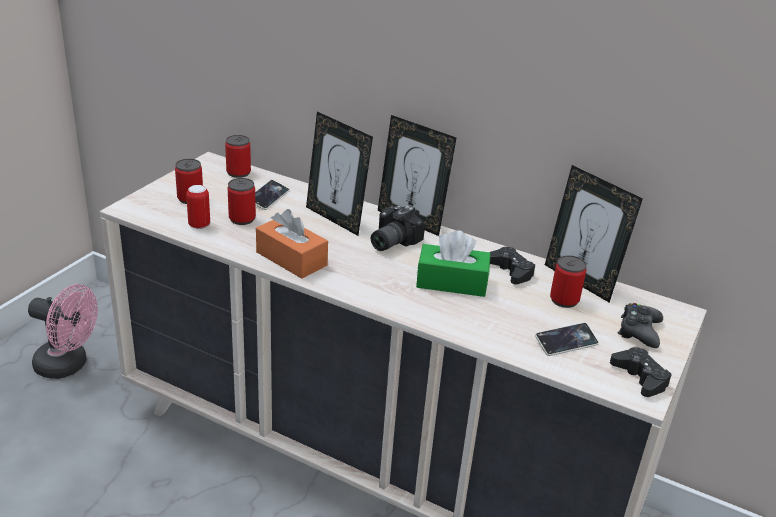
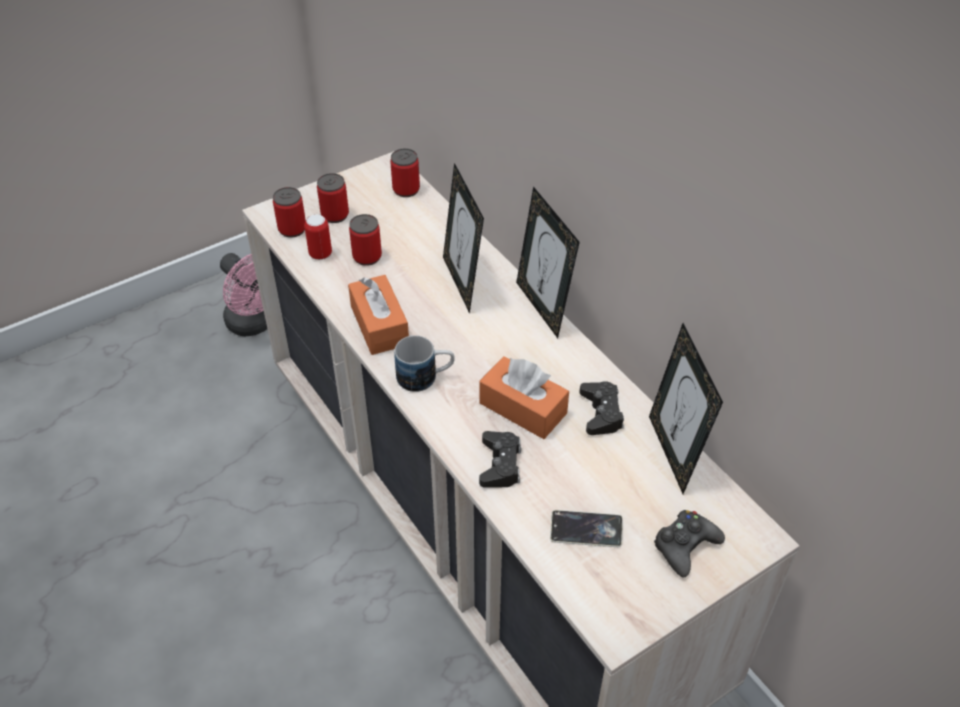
camera: 30 degrees right, 15 degrees up
(268, 198) = (413, 233): phone -> none
(359, 282) = (425, 377): none -> mug
(390, 241) = (498, 331): camera -> none
(452, 282) = (523, 408): green tissue box -> orange tissue box
(564, 300) = (631, 473): can -> can (292, 229)
(640, 377) = (632, 607): black game controller -> black game controller (500, 464)

